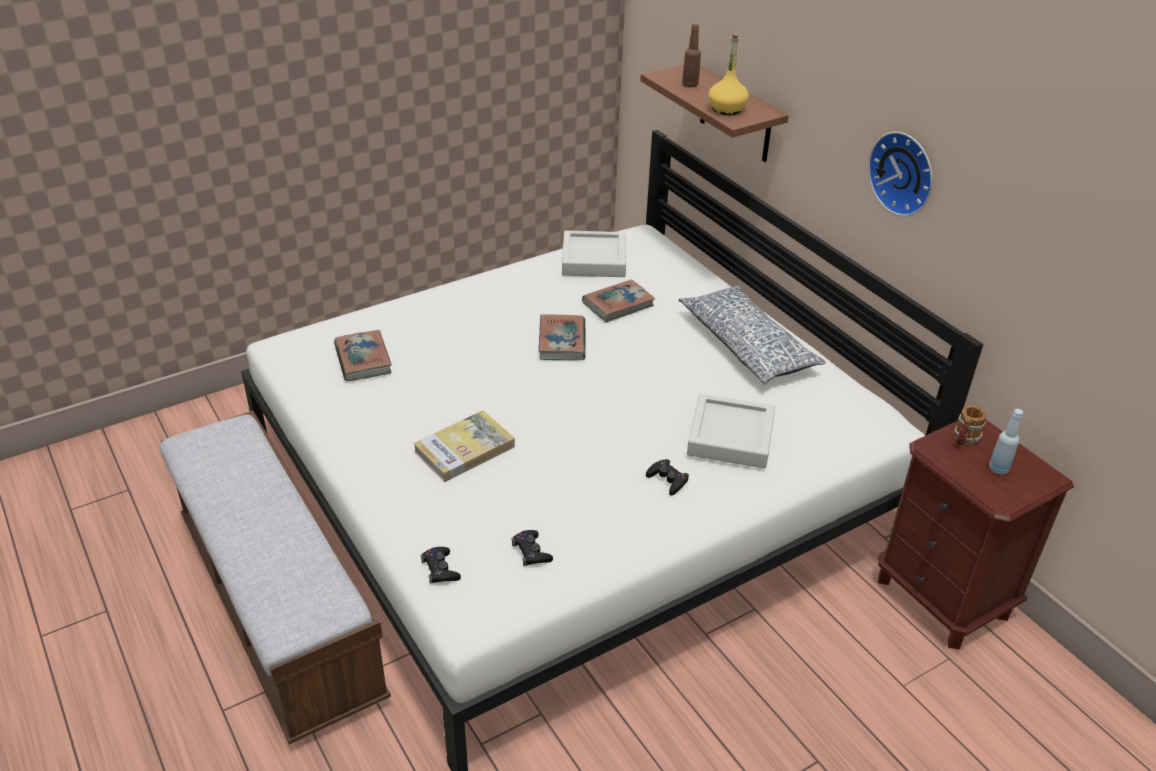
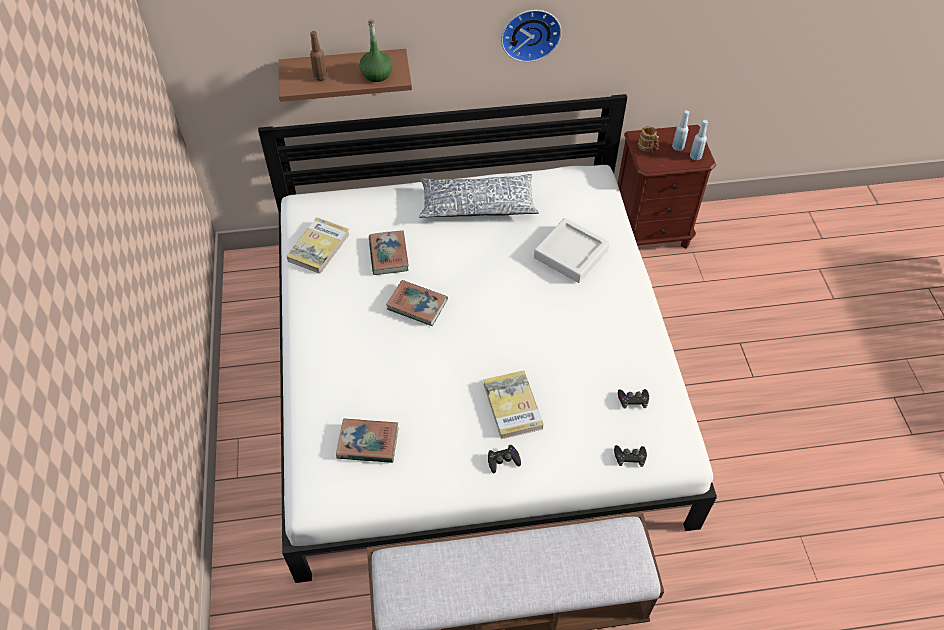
camera: 65 degrees left, 15 degrees up
(593, 260) = (319, 247): grey tray -> book
(667, 480) = (595, 303): black game controller -> black game controller (503, 460)
(727, 109) = (376, 74): yellow bottle -> green bottle
(998, 491) = (695, 157): none -> blue bottle

